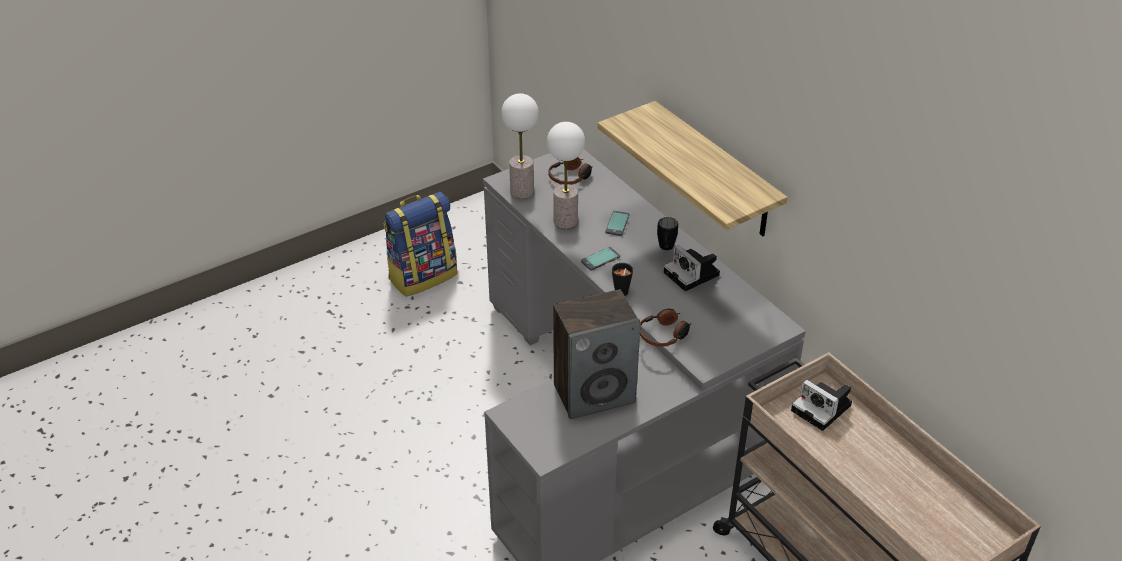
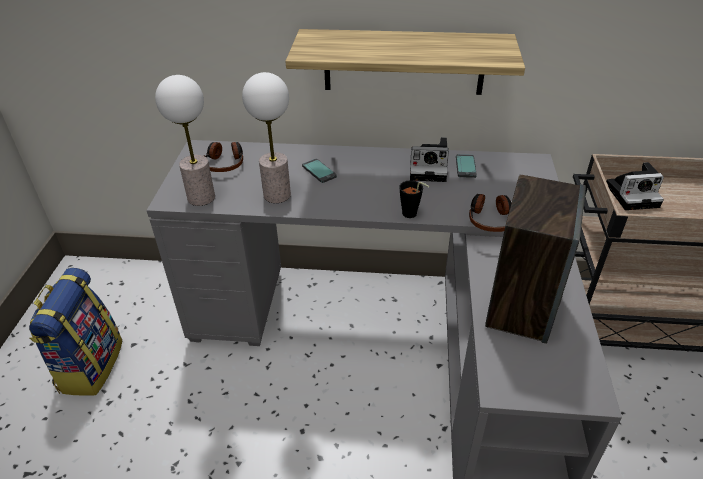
camera: 50 degrees left, 0 degrees up
(600, 259) = (353, 202): phone -> phone (466, 166)
(665, 249) = (382, 165): black mug -> none

